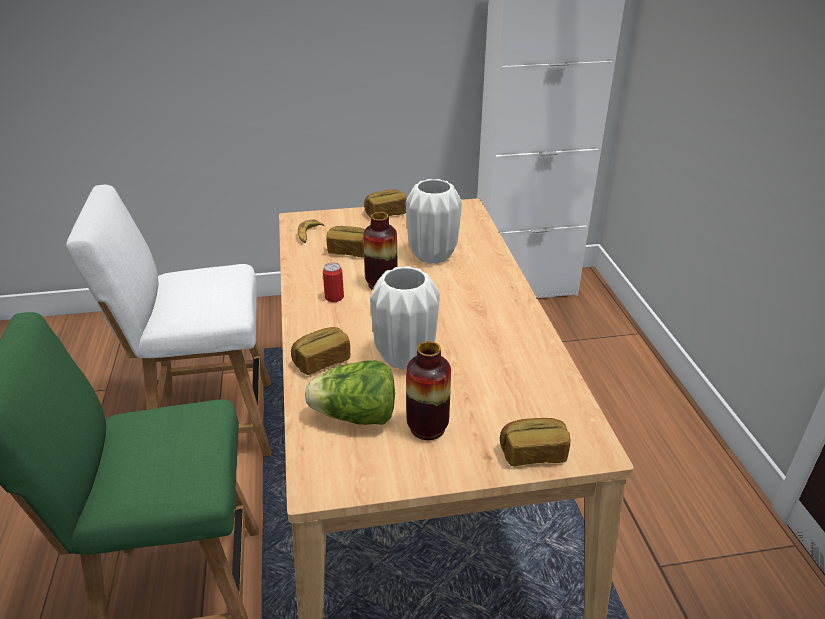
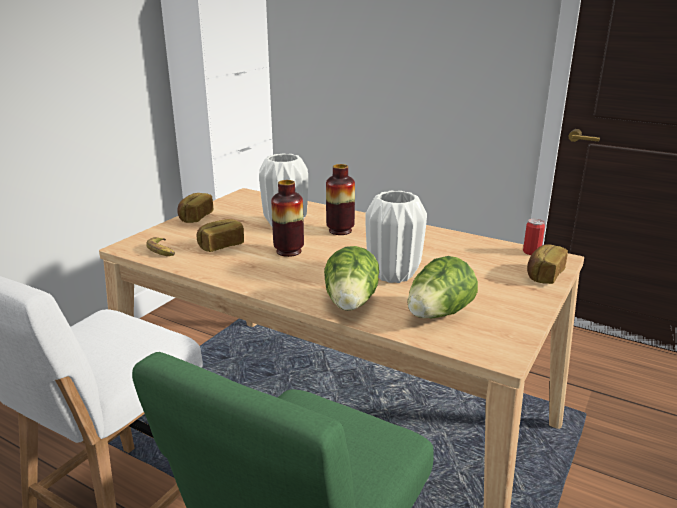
camera: 50 degrees left, 10 degrees down
(321, 361) = (351, 304): bread -> lettuce
(334, 297) = (274, 272): can -> can (531, 252)
(427, 427) = (482, 295): vase -> vase (340, 230)

